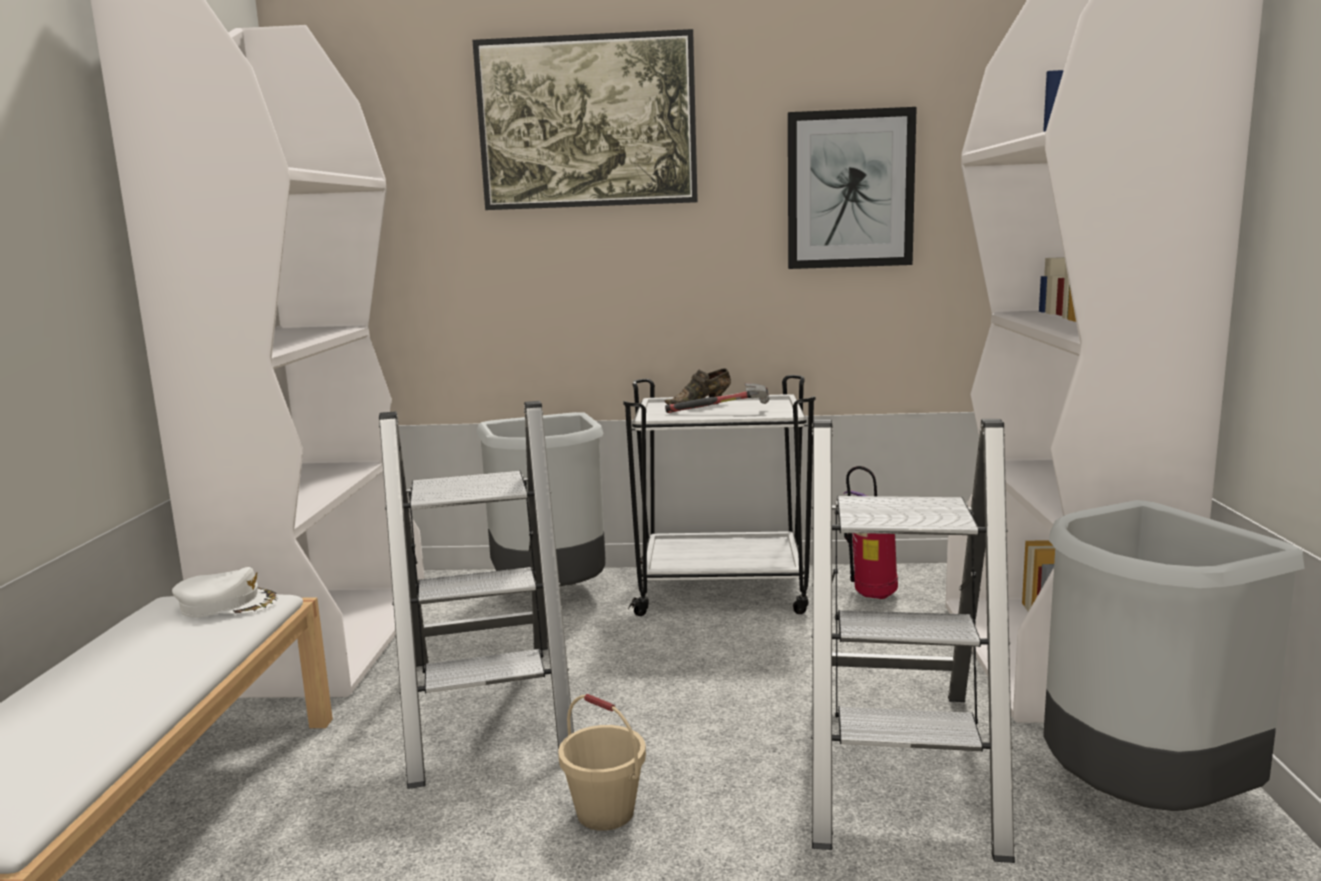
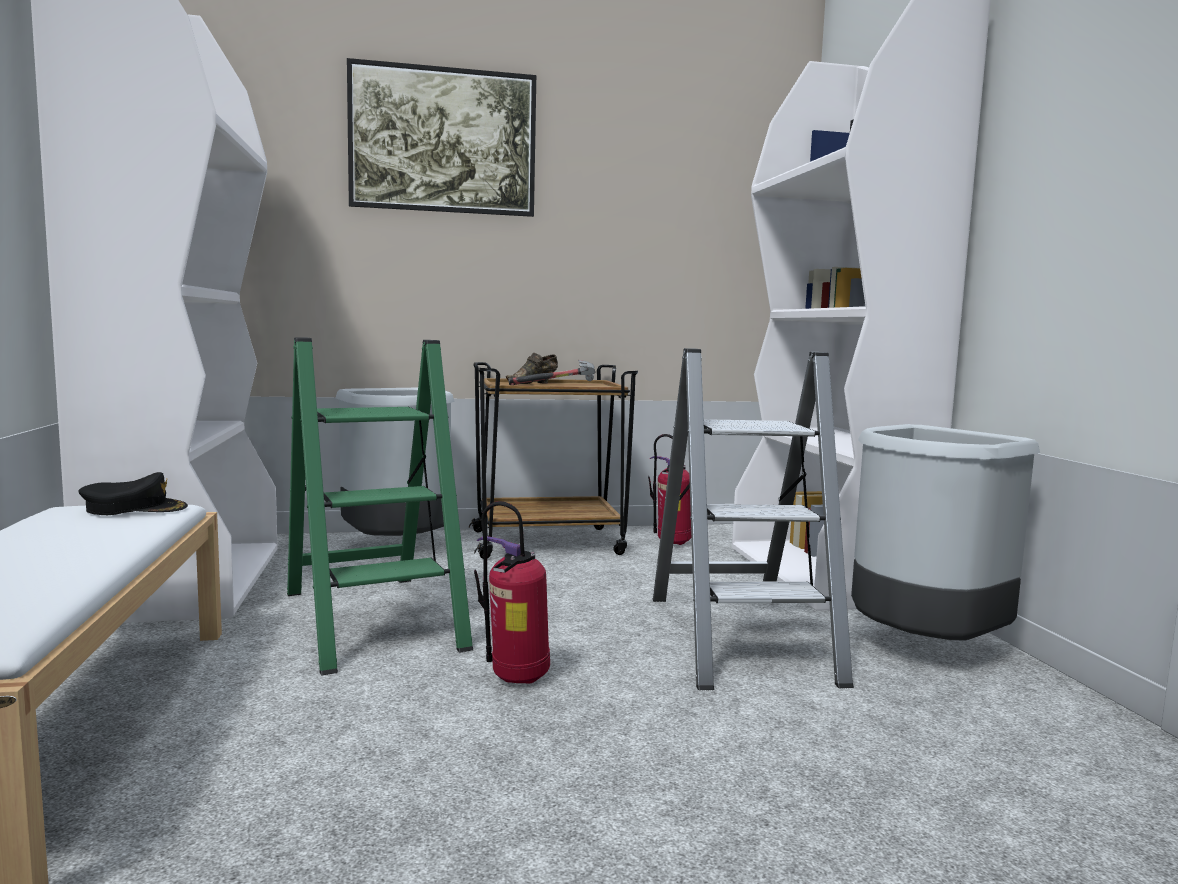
camera: 15 degrees left, 5 degrees down
(228, 604) = (135, 508): white cap -> black cap
(487, 705) = (372, 618): grey step ladder -> green step ladder
(606, 812) = (515, 679): beige bucket -> fire extinguisher
(723, 591) = (549, 542): white cart -> brown cart
(850, 189) = (654, 218): picture -> none

